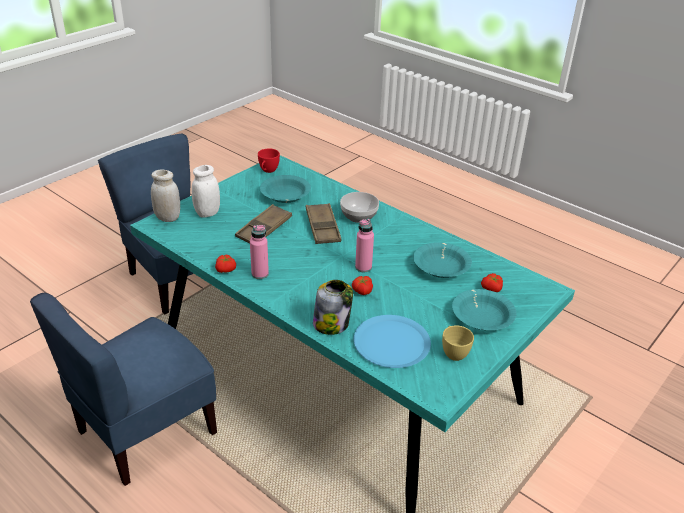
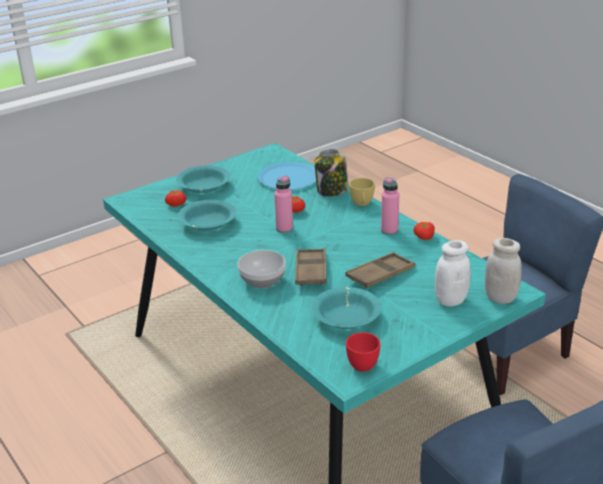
camera: 165 degrees left, 5 degrees down
(453, 352) = (244, 170): yellow cup -> yellow cup (362, 204)

